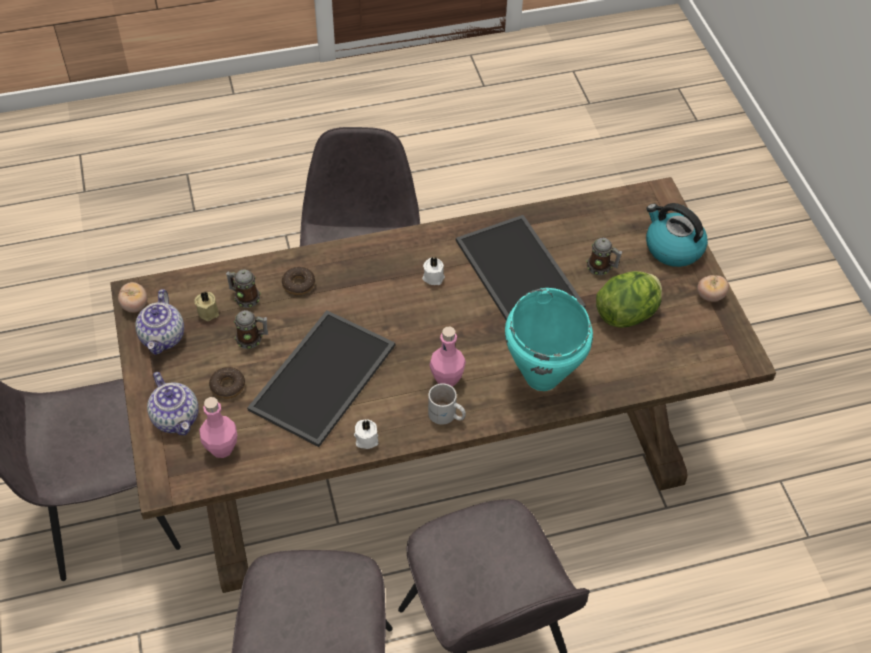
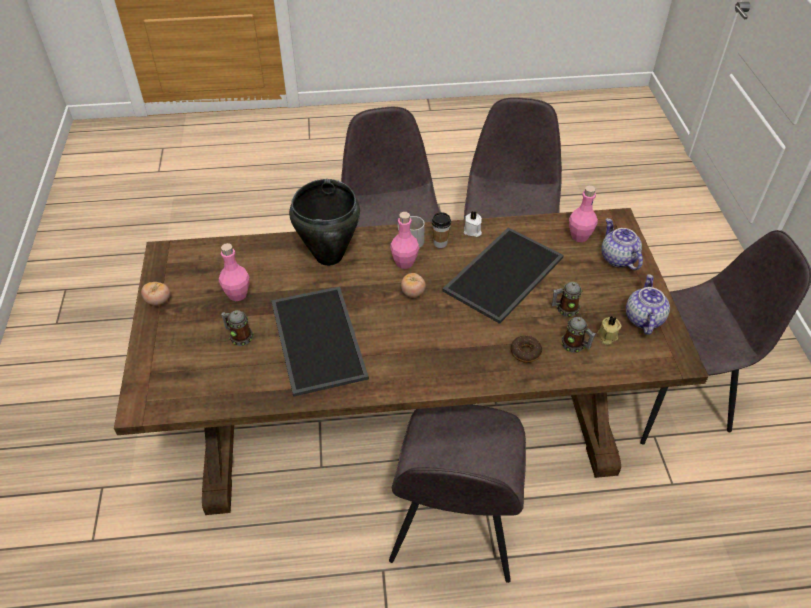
camera: 170 degrees left, 5 degrees down
(135, 306) = (677, 349): tomato -> tomato (413, 293)
(227, 386) = (581, 275): donut -> none
(406, 414) = (440, 243): none -> cup
(433, 276) = (398, 345): white candle -> none
(542, 376) = (328, 256): turquoise cooking pot -> black cooking pot
(627, 314) = (237, 294): lettuce -> pink bottle
(672, 248) = (163, 347): kettle -> none

